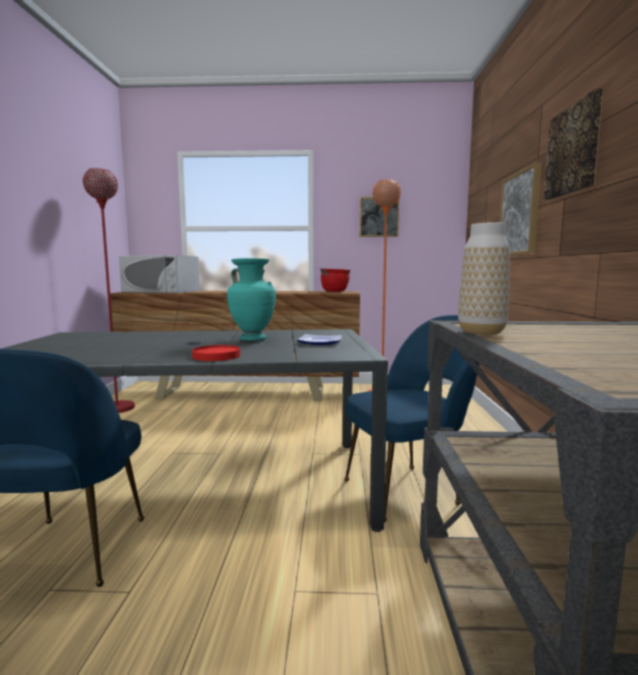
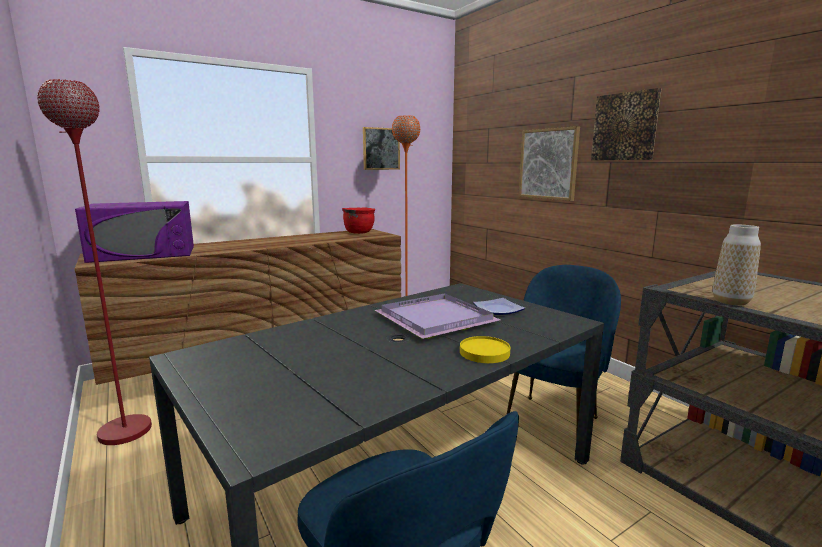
camera: 35 degrees left, 5 degrees up
(161, 291) = (144, 253): white microwave -> purple microwave
(216, 356) = (485, 352): red plate -> yellow plate
(253, 339) = (436, 318): turquoise vase -> purple tray

